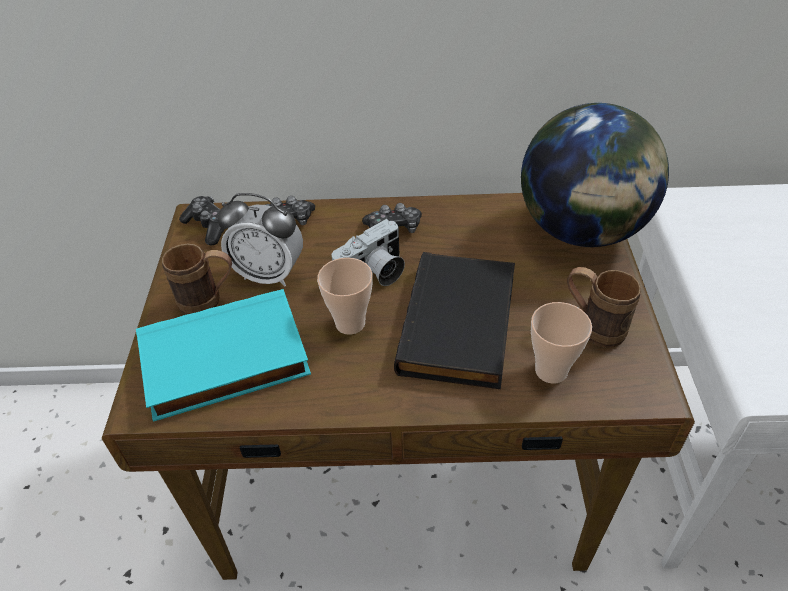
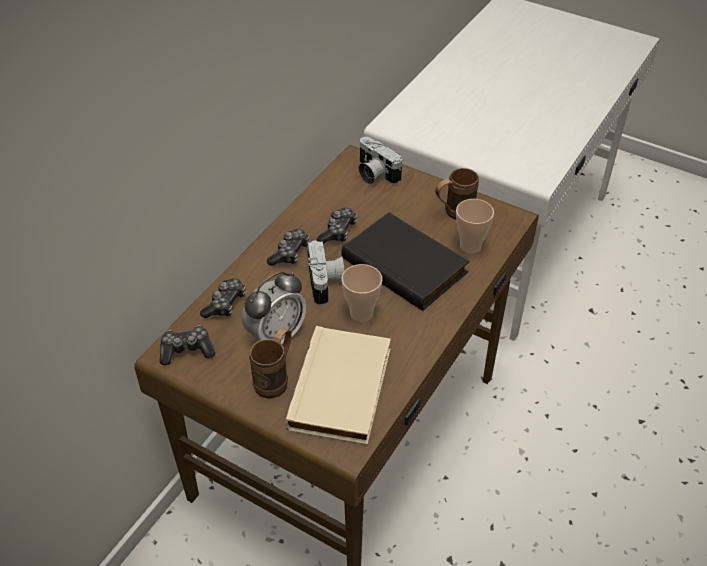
camera: 60 degrees left, 0 degrees up
(224, 362) = (343, 390): turquoise book -> beige book
(460, 246) = (338, 231): none -> game controller
(582, 230) = (374, 174): globe -> camera

